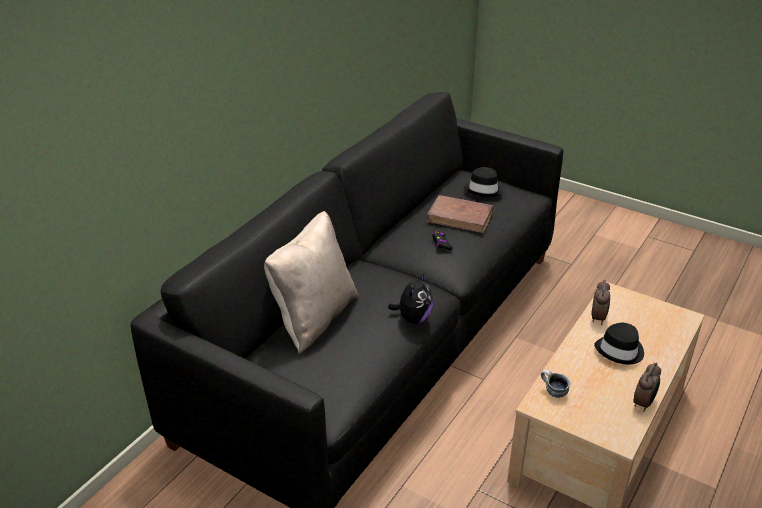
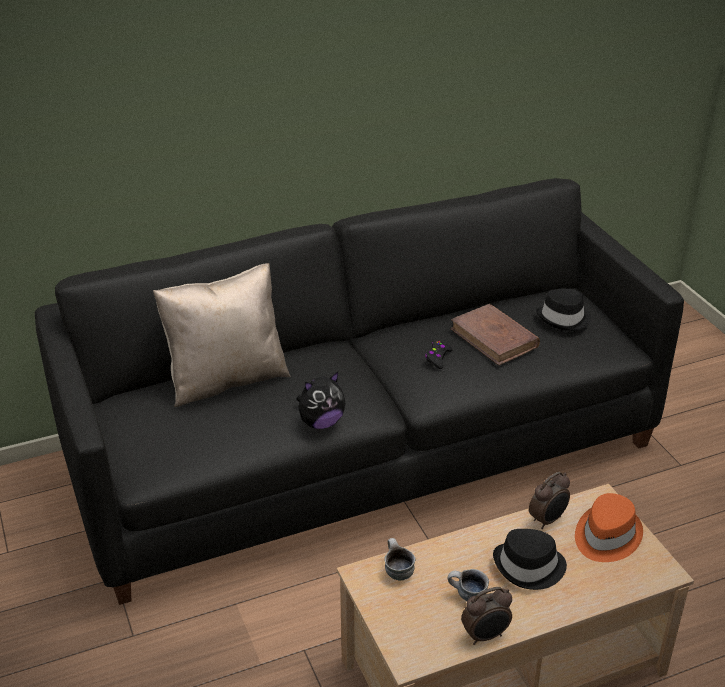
camera: 35 degrees right, 0 degrees up
(607, 385) = (467, 596): none -> mug
(637, 312) = (606, 536): none -> orange hat

